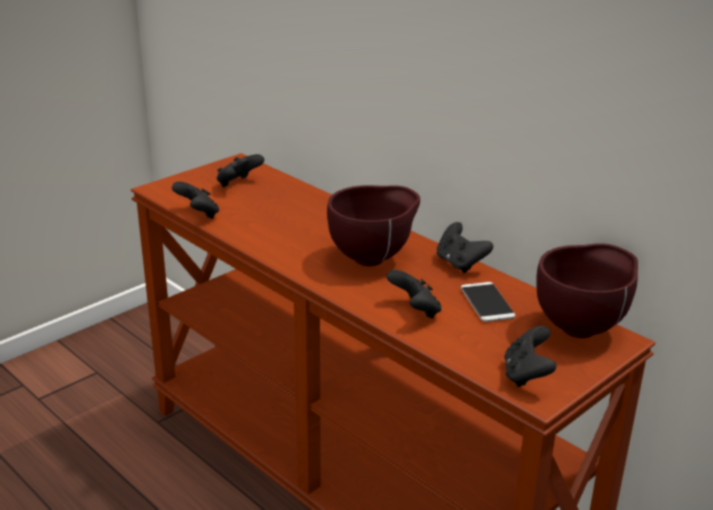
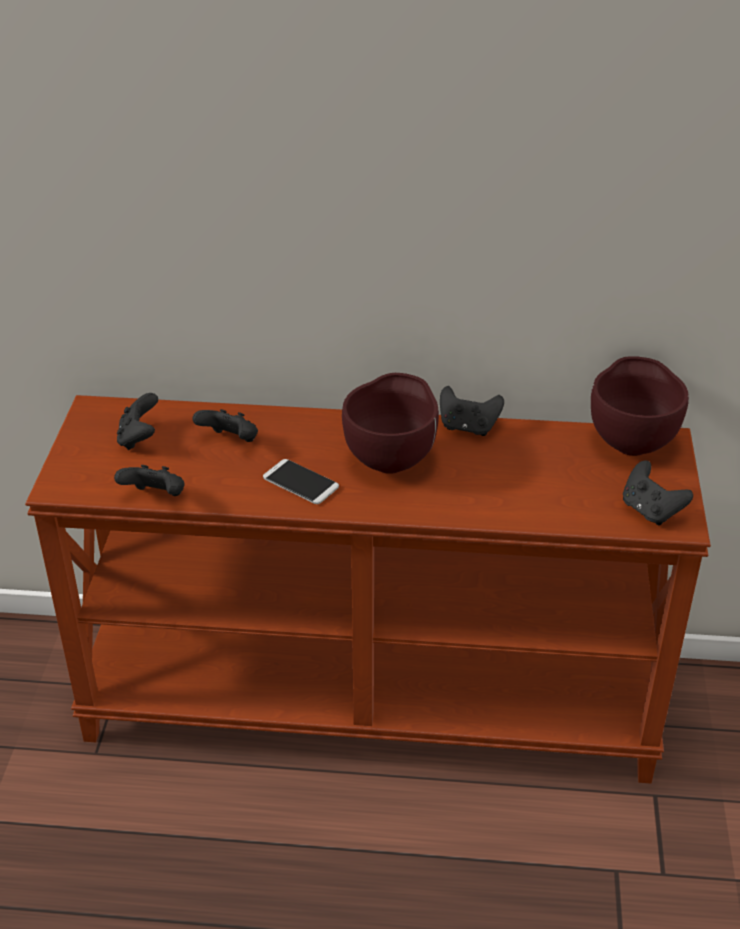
camera: 40 degrees left, 10 degrees up
(415, 311) = (499, 497): black game controller -> black game controller (230, 441)
(487, 302) = (539, 457): phone -> phone (300, 482)

